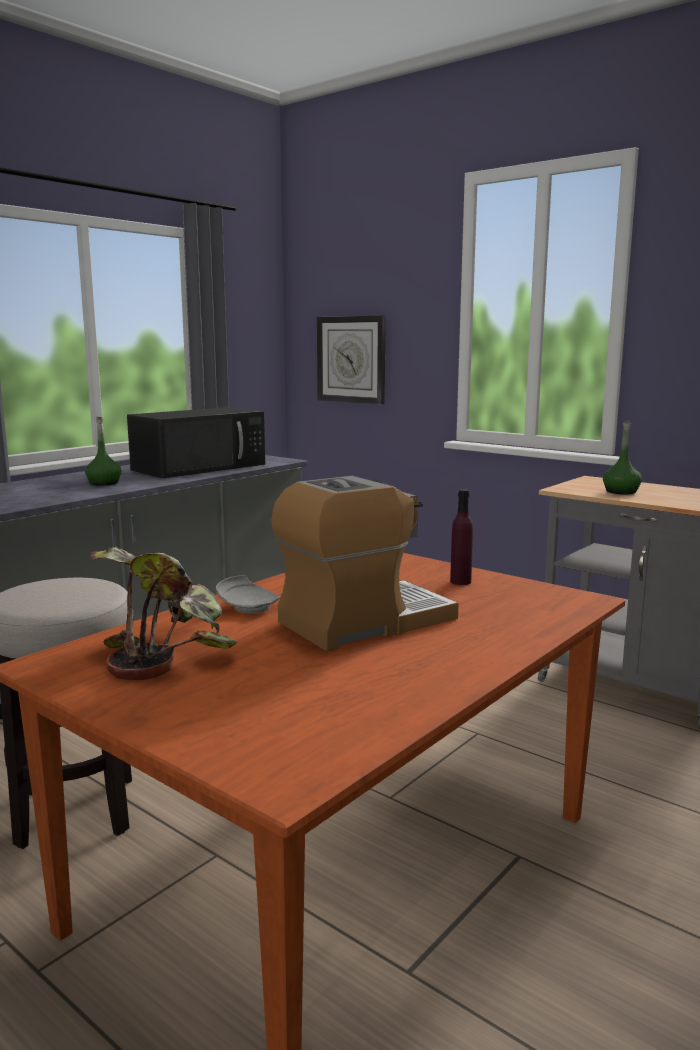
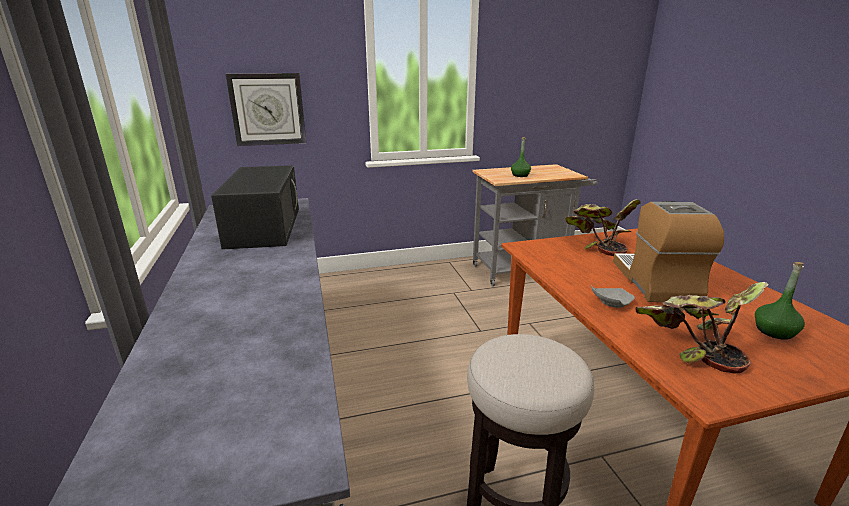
camera: 55 degrees left, 10 degrees up
(104, 483) = (262, 268): green bottle -> green bottle (774, 331)
(460, 581) = (597, 244): purple bottle -> potted plant

